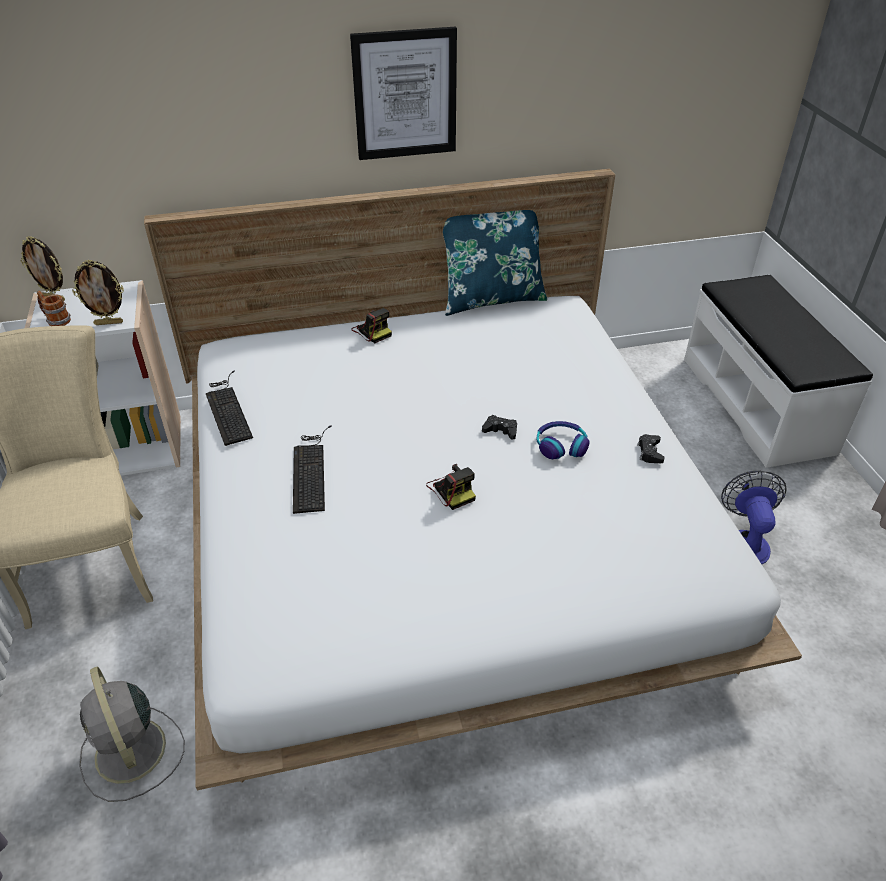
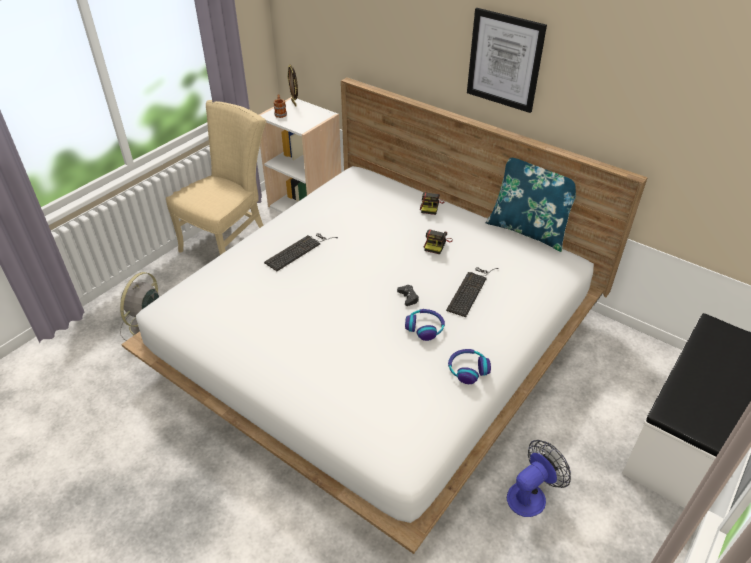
camera: 50 degrees right, 0 degrees up
(109, 323) = (296, 126): picture frame -> none
(228, 409) = (311, 200): keyboard -> keyboard (470, 289)
(452, 490) = (339, 305): camera -> camera (437, 244)
(649, 452) = (467, 369): black game controller -> headphones

